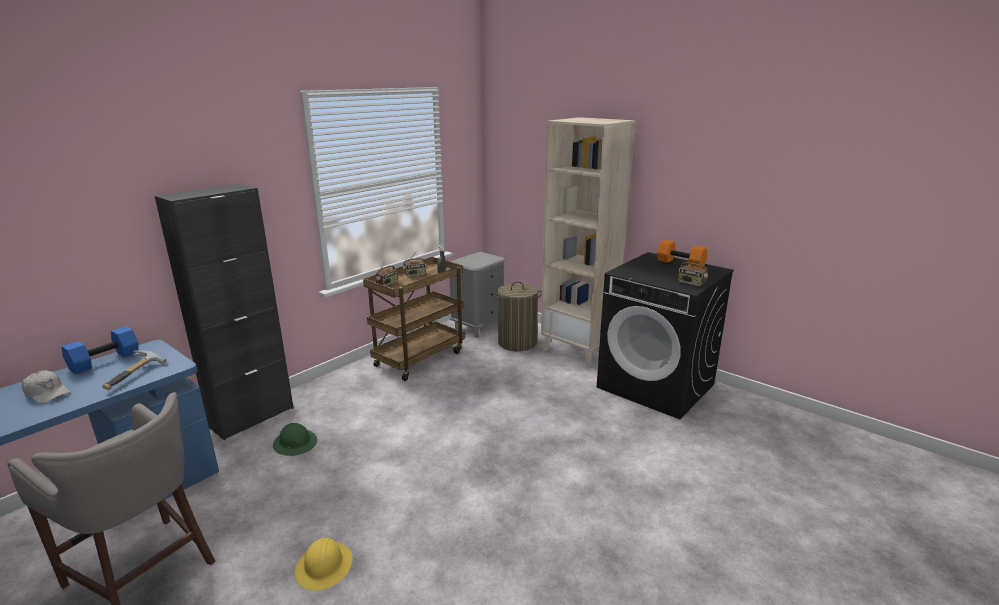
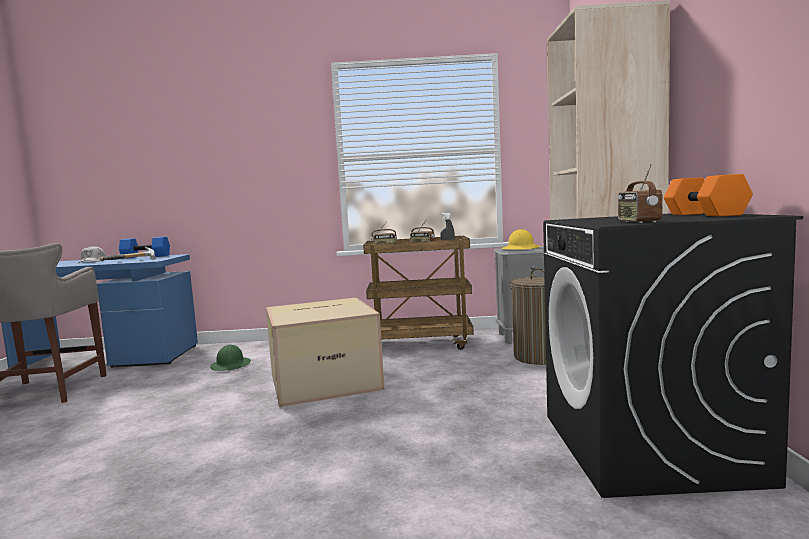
camera: 50 degrees right, 15 degrees down
(252, 417) = (248, 345): black cabinet -> none
(324, 566) = (75, 432): yellow hard hat -> yellow hard hat (521, 249)
(422, 419) = (326, 381): none -> cardboard box

